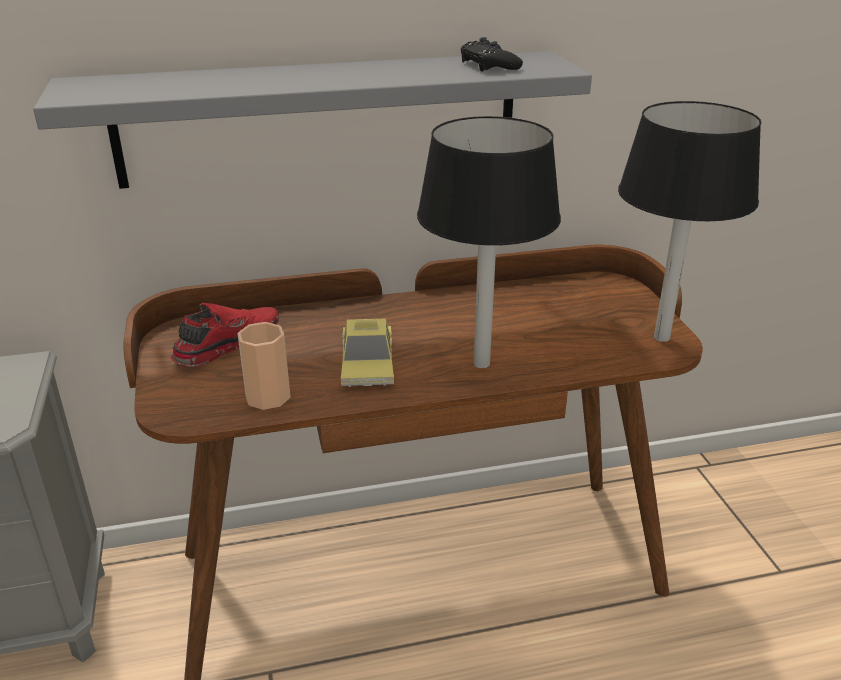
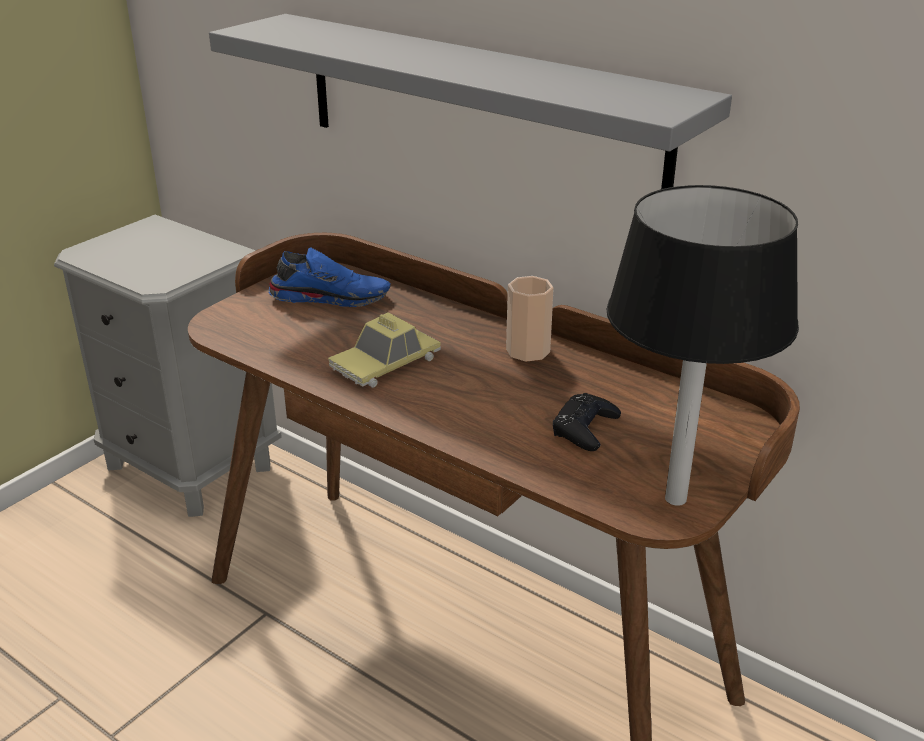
camera: 50 degrees right, 0 degrees up
(227, 344) = (330, 297): red shoe -> blue shoe
(268, 397) = (281, 346): cup -> cup (528, 351)
(481, 364) = (462, 416): black table lamp -> none
(489, 65) = (608, 89): black game controller -> black game controller (585, 429)

